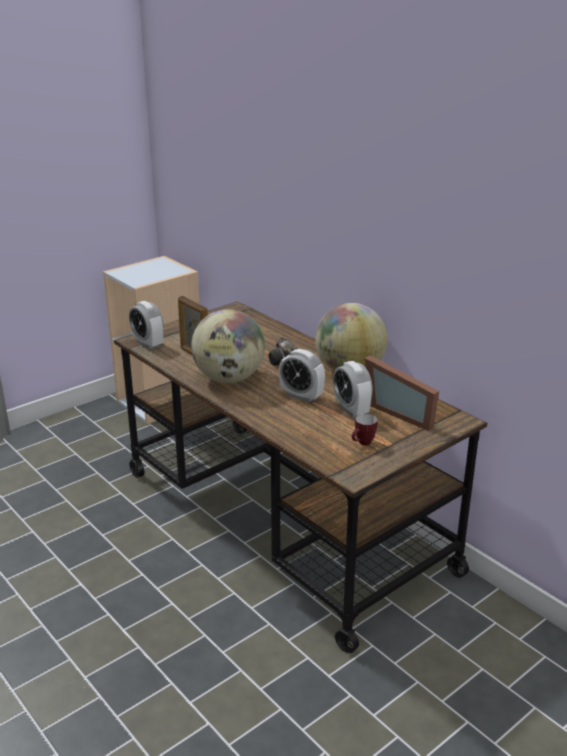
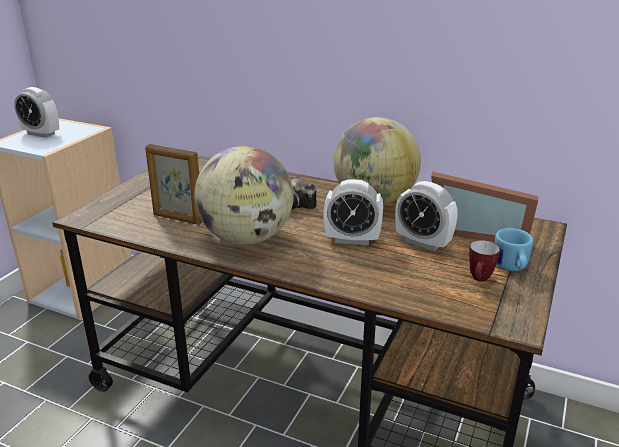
camera: 25 degrees left, 0 degrees up
(148, 343) = (104, 217): alarm clock -> alarm clock (41, 134)
(396, 442) = (510, 268): none -> blue mug

